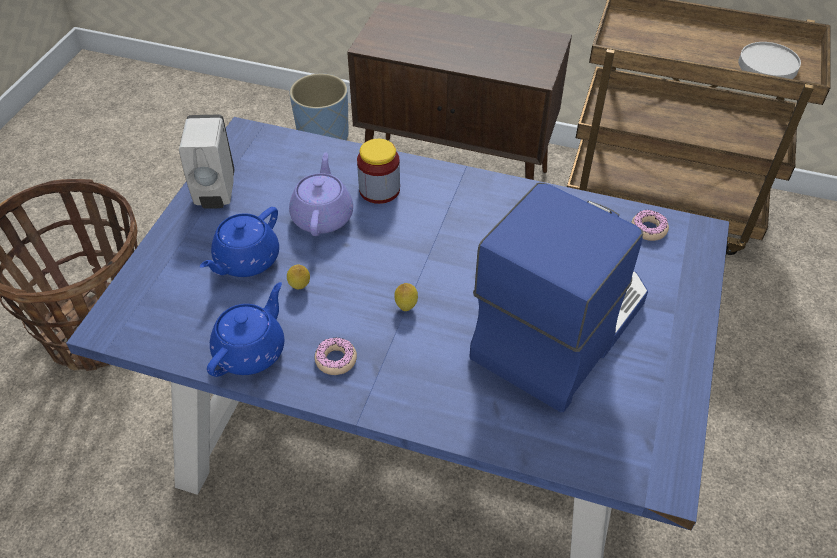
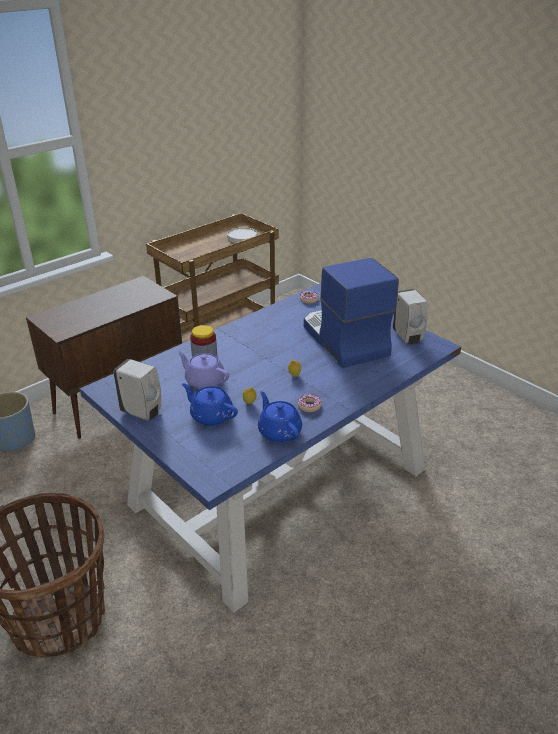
camera: 60 degrees left, 15 degrees down
(246, 260) = (211, 416): blue teapot -> blue teapot turned 150 degrees clockwise
(650, 418) = (408, 337): none -> white soap dispenser

